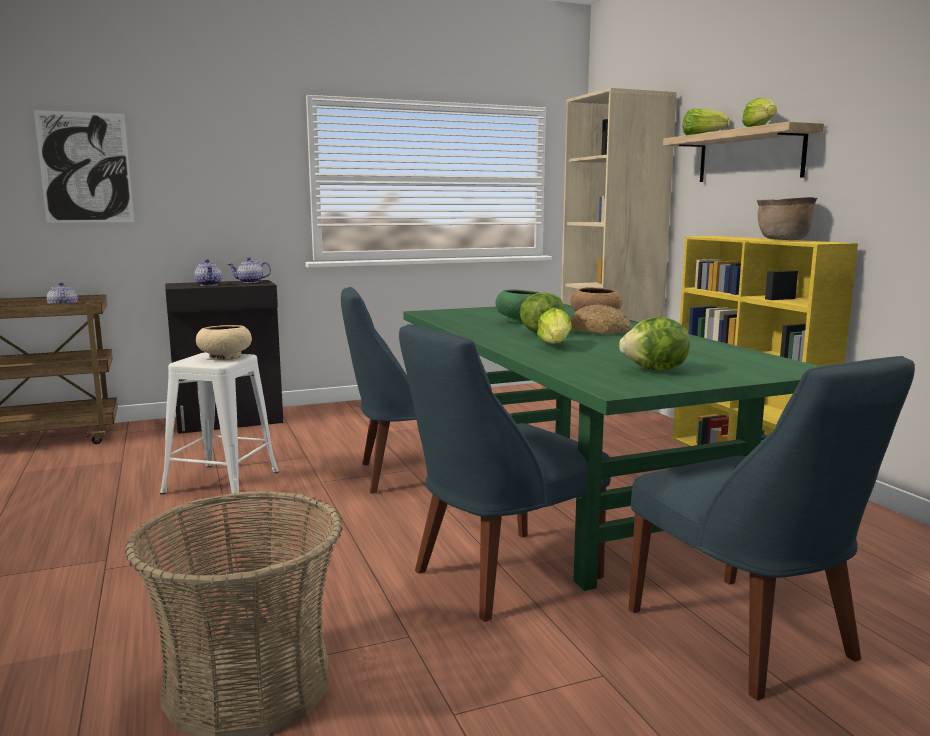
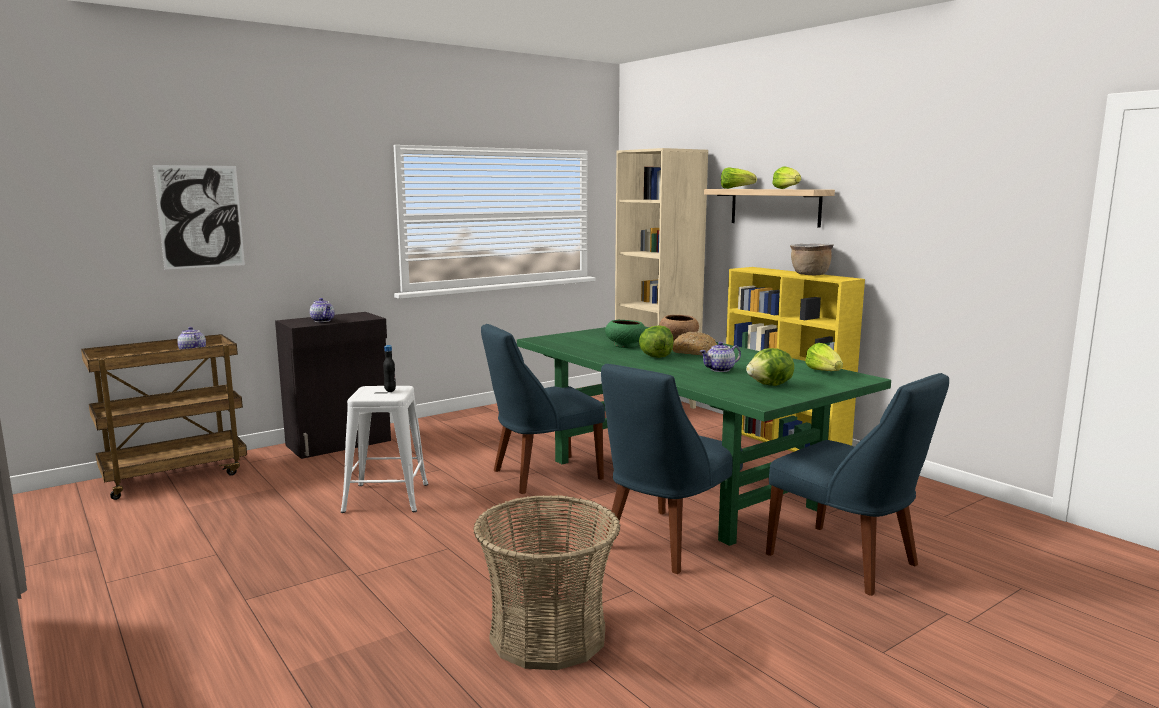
camera: 15 degrees left, 0 degrees up
(224, 357) = (390, 390): beige bowl -> black bottle
(250, 282) = (355, 315): teapot -> teapot (720, 370)
(555, 346) = (679, 368): lettuce -> lettuce (824, 372)

